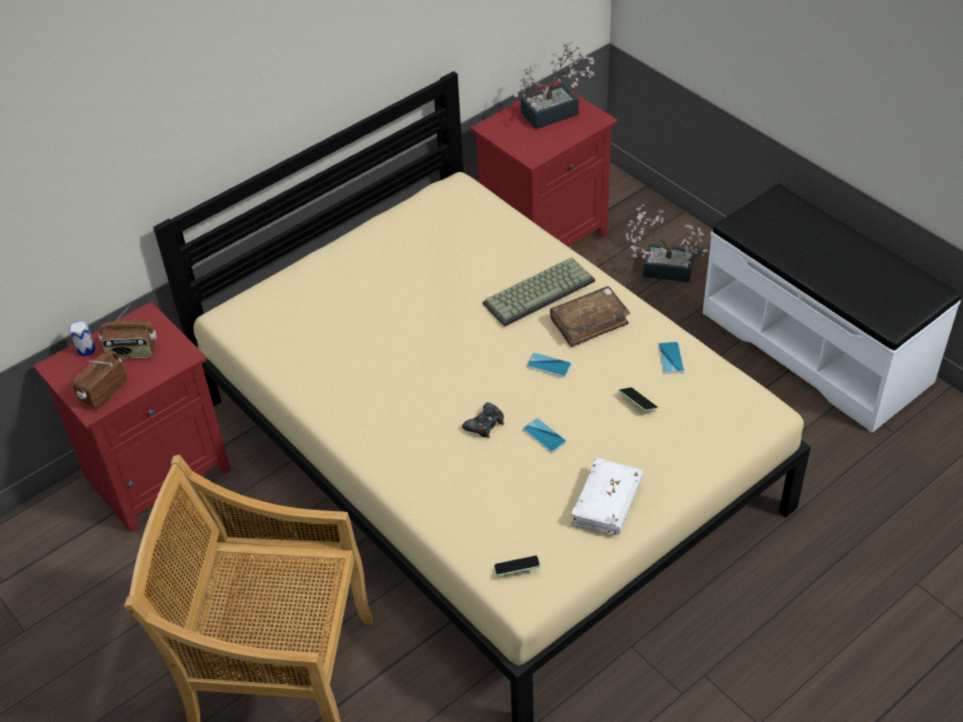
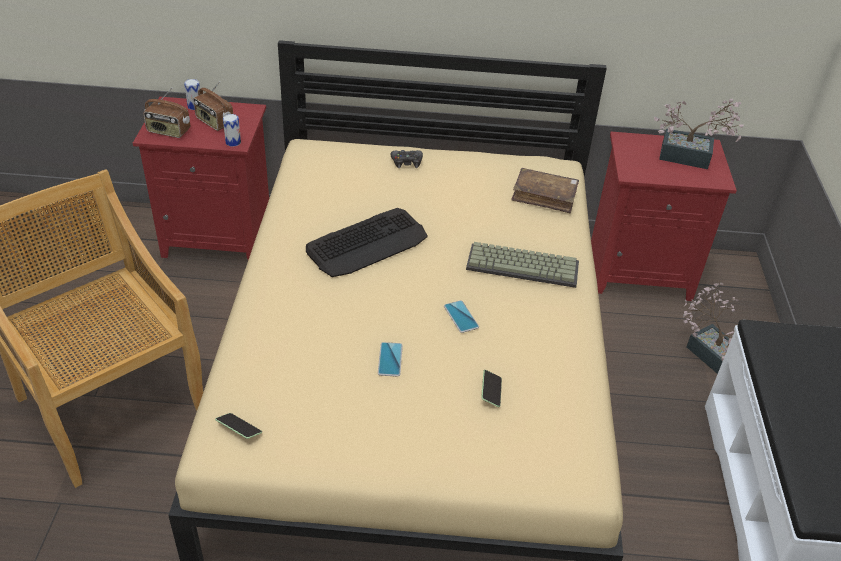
camera: 40 degrees right, 5 degrees down
(103, 391) = (168, 131): radio -> radio turned 150 degrees counterclockwise
(180, 357) = (233, 142): none -> can
(403, 362) = (367, 243): none -> keyboard
(485, 424) = (361, 320): black game controller -> black game controller (407, 162)
(589, 322) = (533, 311): brown book -> brown book (544, 196)
(607, 504) = (364, 442): white book -> none
(671, 358) = (563, 381): phone -> none

